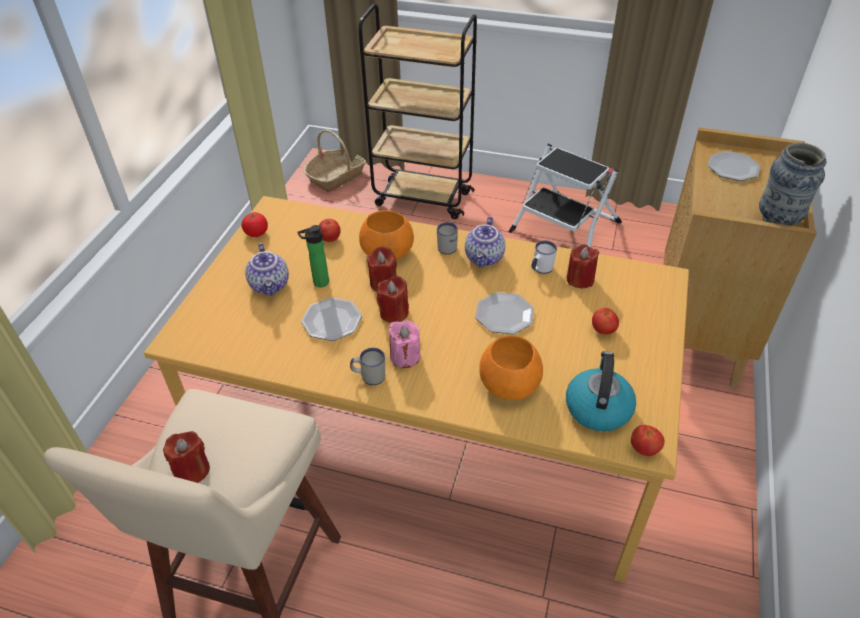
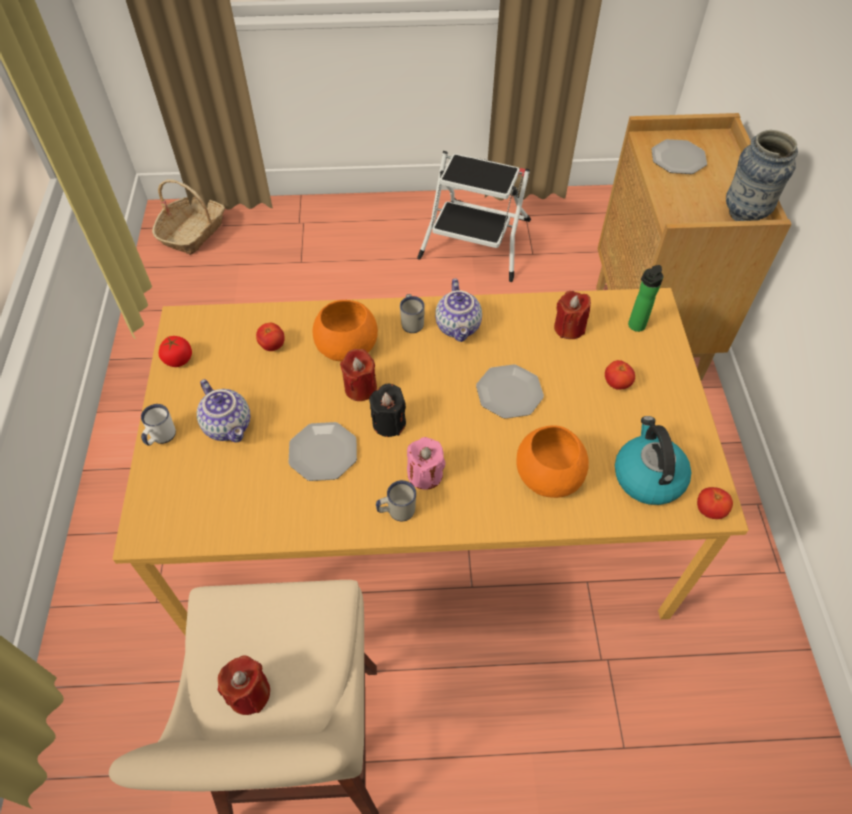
camera: 20 degrees left, 10 degrees up
(318, 283) = (285, 408): bottle -> bottle (635, 327)
(394, 313) = (389, 423): red candle -> black candle
(424, 199) = (308, 238): brown cart -> none
(540, 269) = (523, 326): white mug -> white mug (160, 437)

